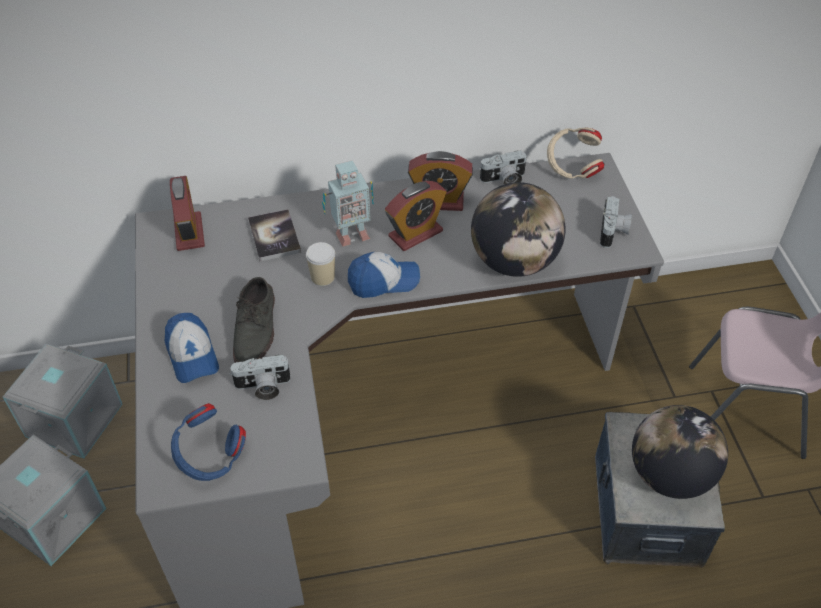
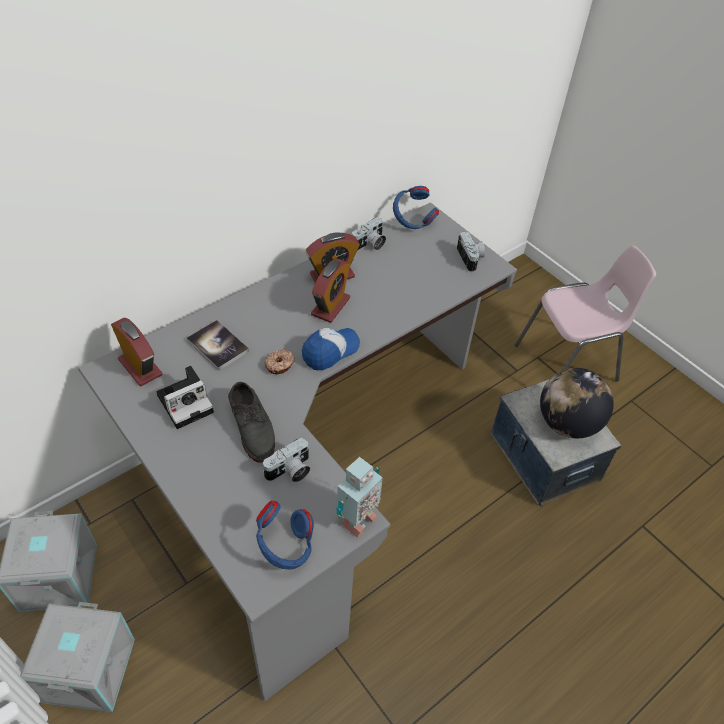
camera: 30 degrees left, 0 degrees up
(192, 355) = (212, 469): cap -> none
(210, 281) = (187, 402): none -> camera
(323, 277) = (280, 365): cup -> donut
(351, 235) = (280, 324): toy robot -> toy robot (356, 520)
(514, 261) = (417, 303): globe -> none
(572, 168) = (412, 221): beige headphones -> blue headphones

